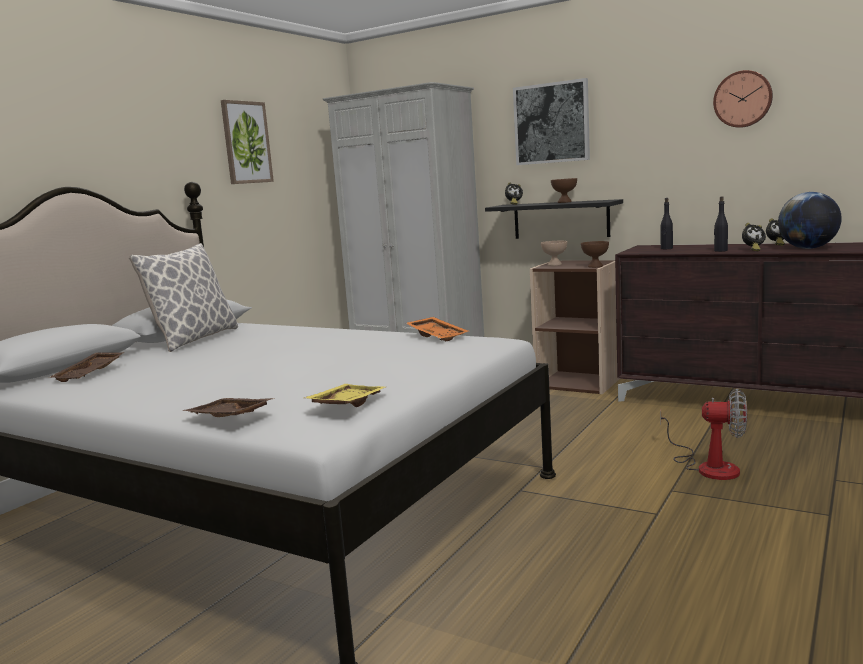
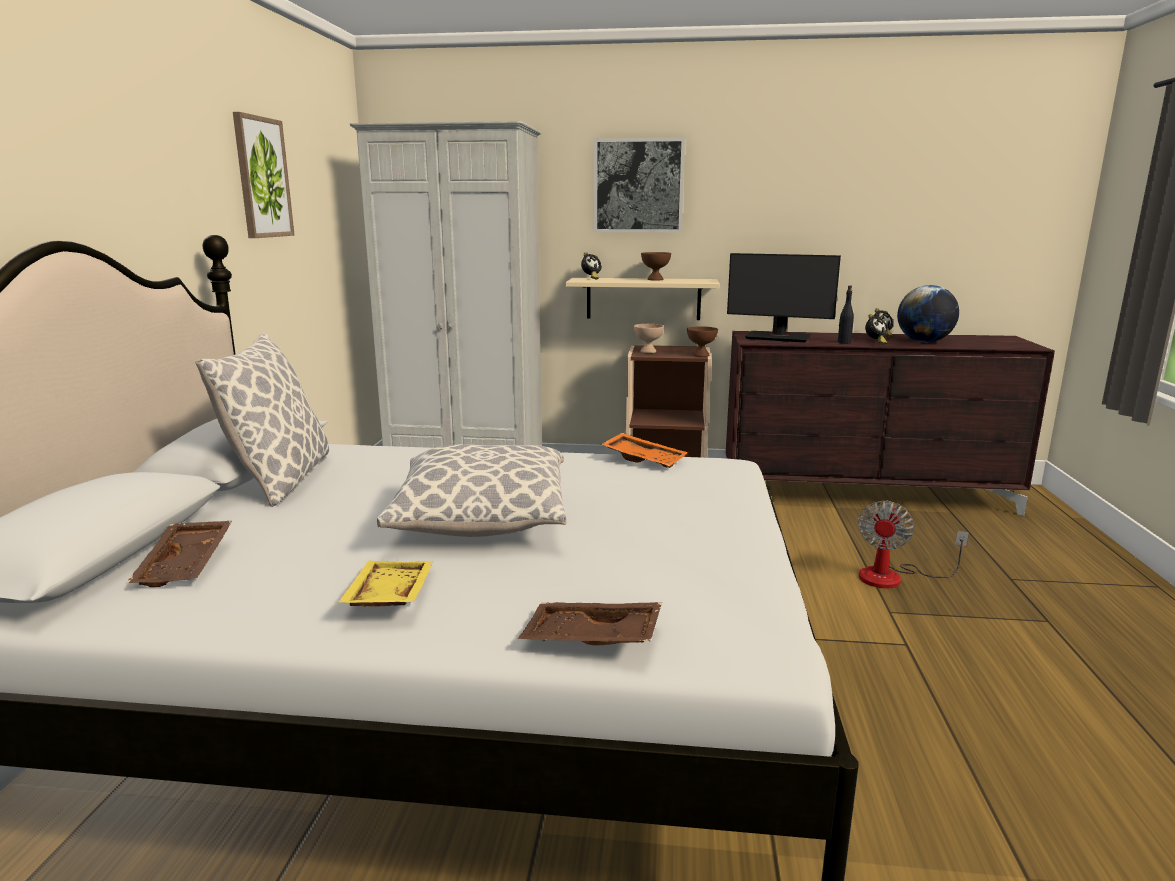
camera: 25 degrees left, 5 degrees up
(268, 363) = (481, 521): none -> pillow
(346, 404) = (725, 592): yellow tray -> yellow tray (388, 596)
(561, 220) = (643, 298): black shelf -> beige shelf
(666, 248) = (778, 337): black bottle -> monitor
(708, 466) = (893, 577): fan -> fan turned 120 degrees clockwise
(743, 99) = (851, 181): wall clock -> none

